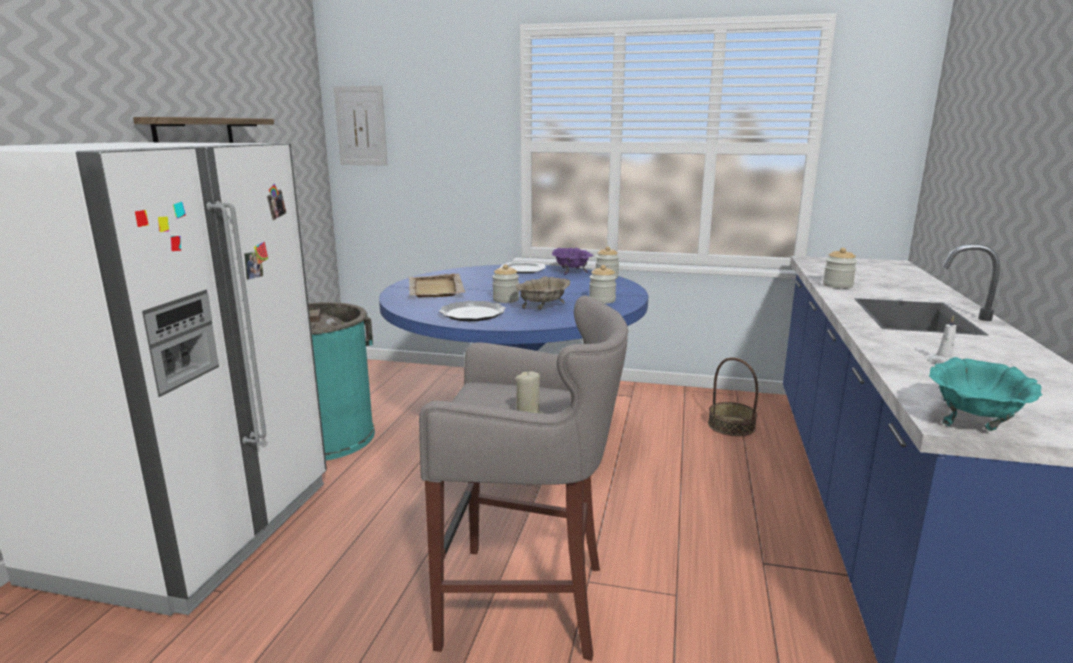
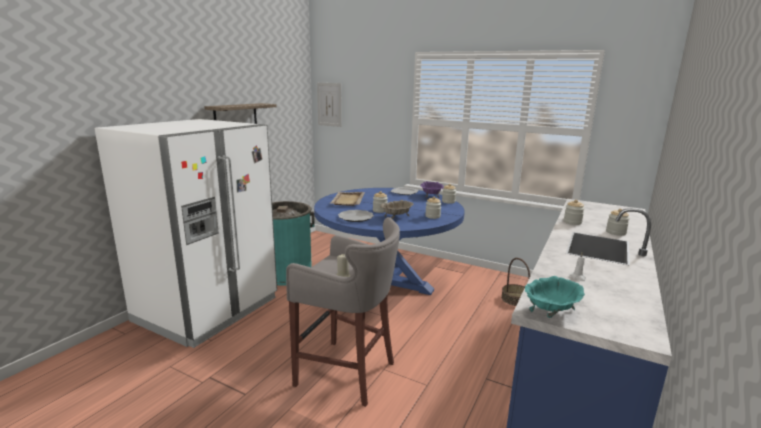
camera: 15 degrees right, 0 degrees up
(912, 293) = (615, 232): none -> jar

